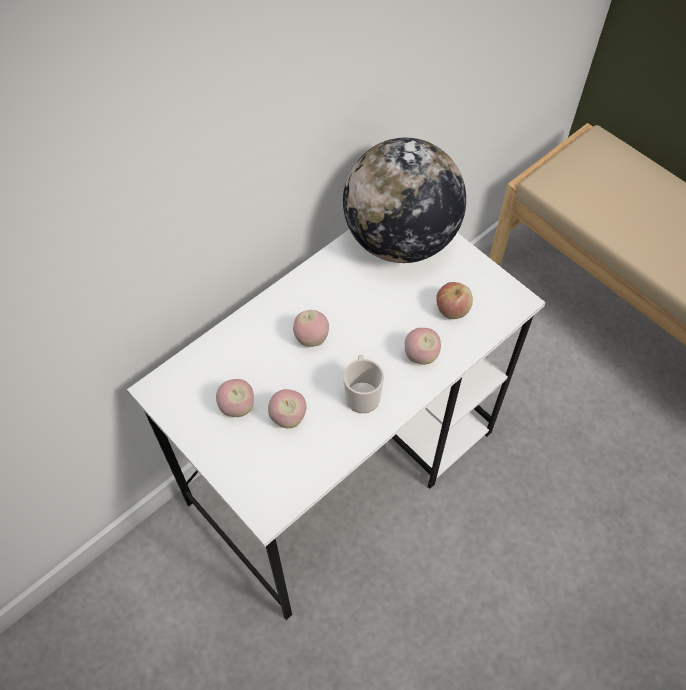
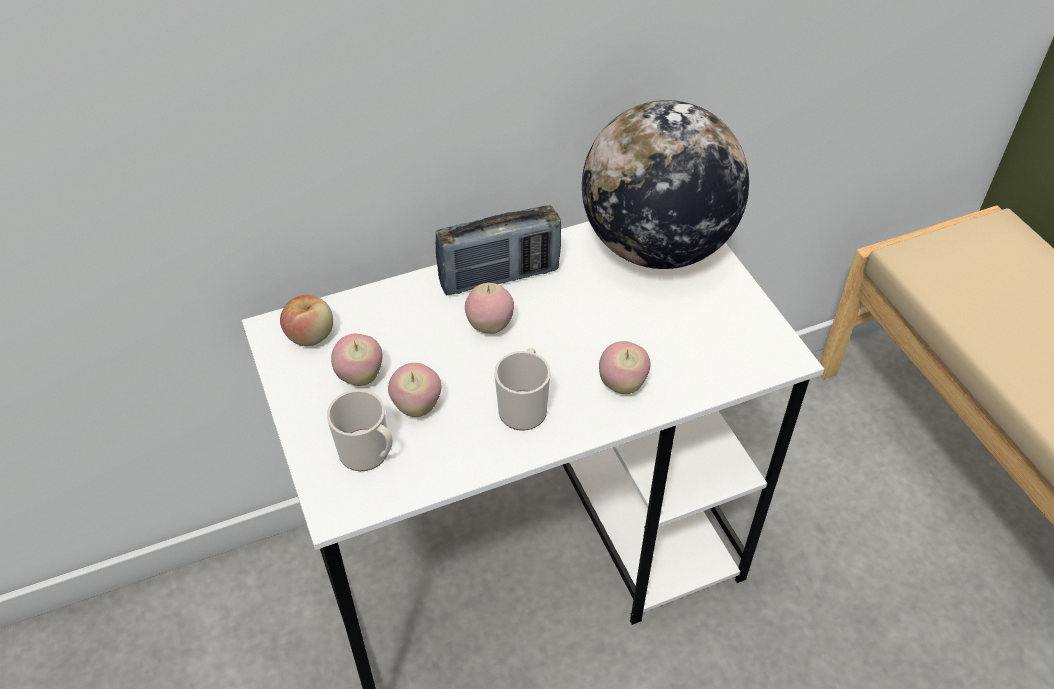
camera: 20 degrees right, 10 degrees down
(271, 465) = (368, 454): none -> mug
(300, 297) = (499, 276): none -> radio
(452, 309) = (689, 342): apple -> apple (311, 335)

